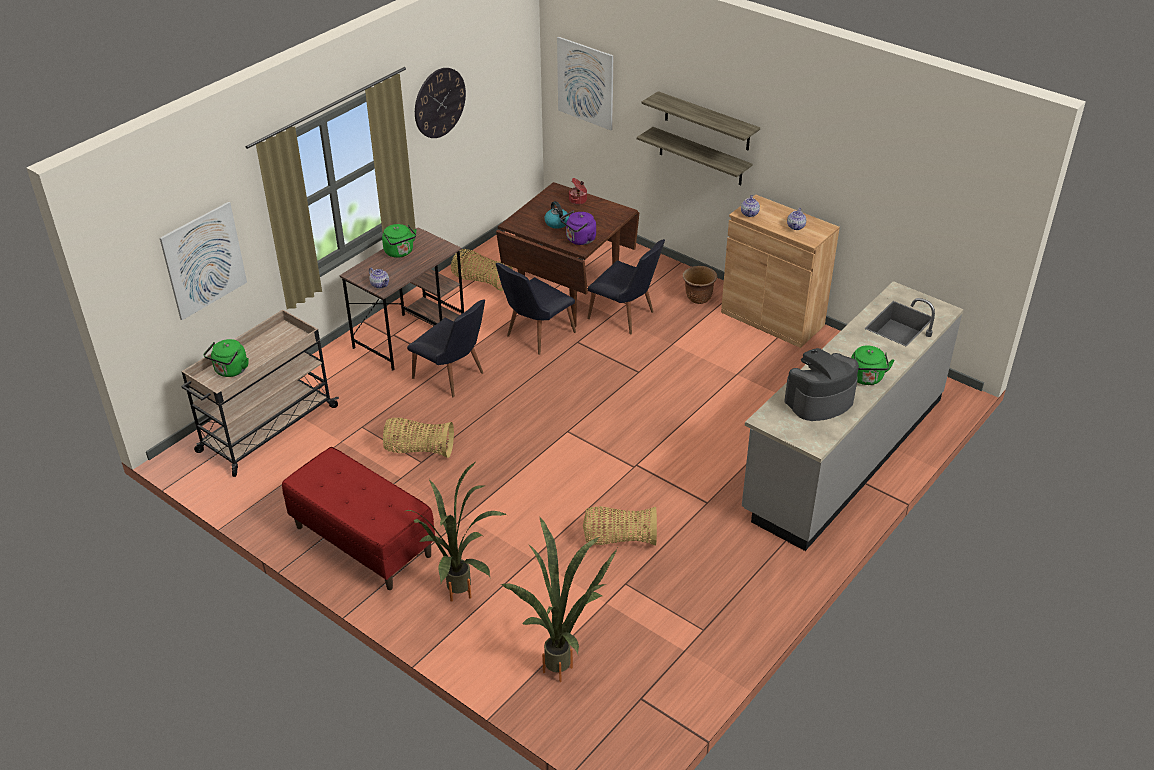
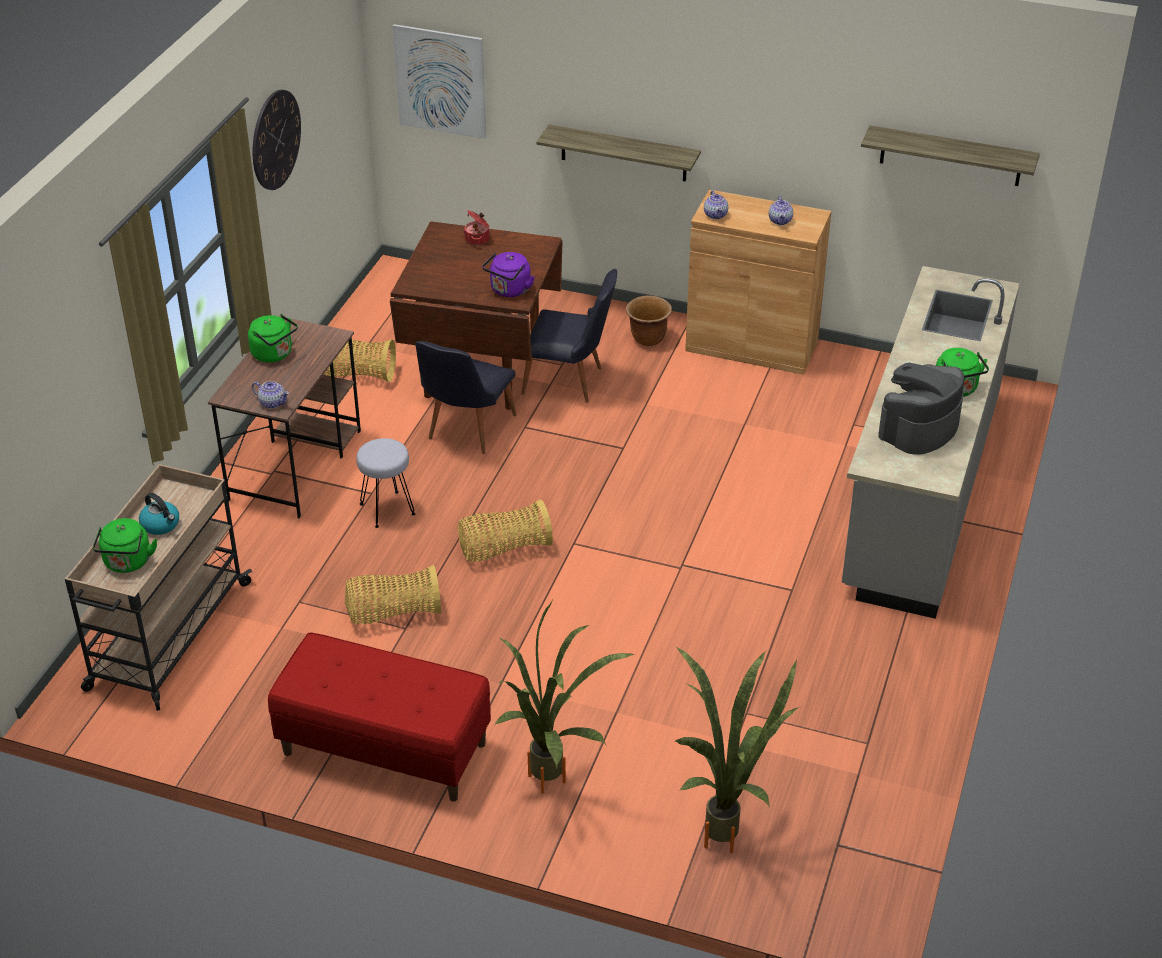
camera: 20 degrees left, 0 degrees up
(204, 260) = (59, 416): picture -> none
(453, 378) = (387, 510): black chair -> grey stool
(557, 223) = (468, 274): kettle -> kettle (161, 525)
(619, 539) = (710, 661): basket -> basket (503, 549)
(707, 121) = (630, 106): shelf -> shelf (951, 156)

